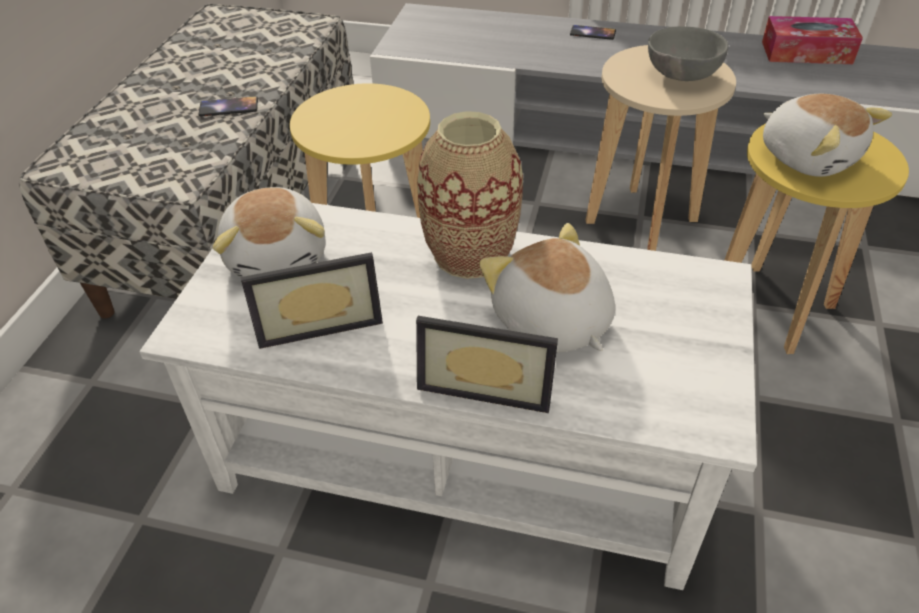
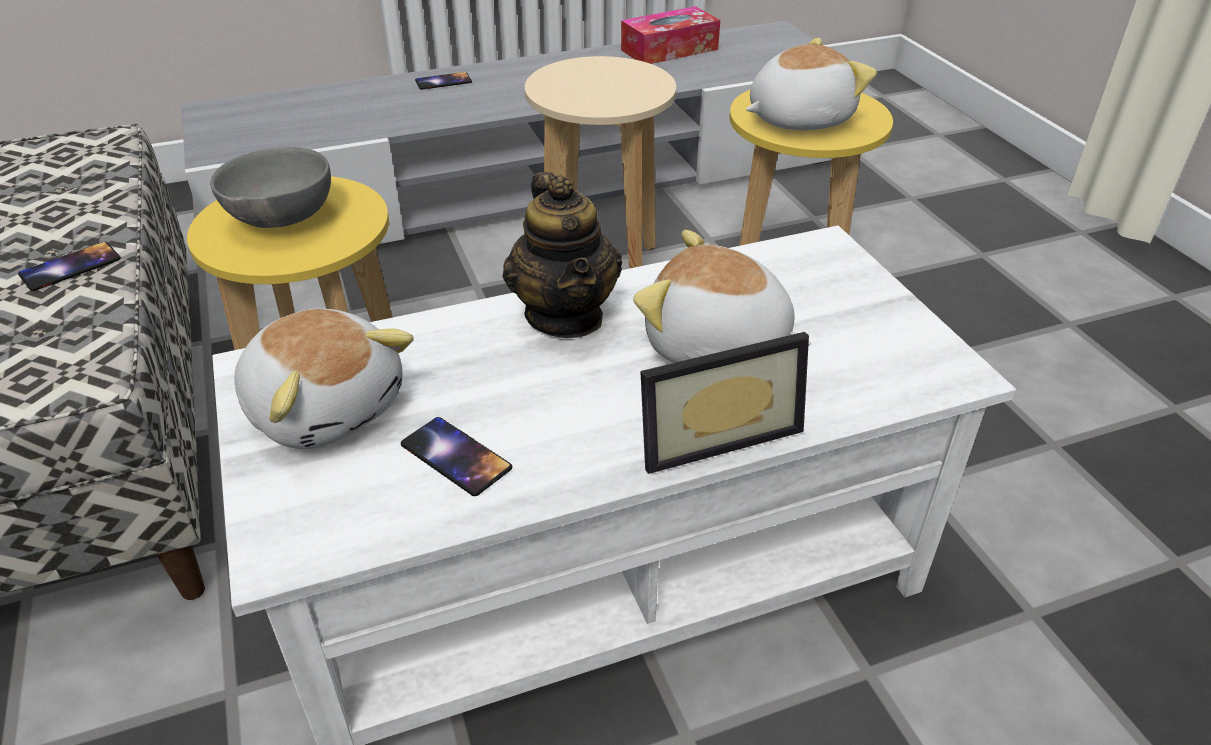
camera: 35 degrees left, 5 degrees down
(318, 320) = (456, 456): picture frame -> phone
(470, 254) = (565, 316): vase -> teapot
(680, 76) = (613, 83): grey bowl -> grey bowl (279, 220)
(808, 156) = (797, 118): plush toy -> plush toy turned 45 degrees counterclockwise

